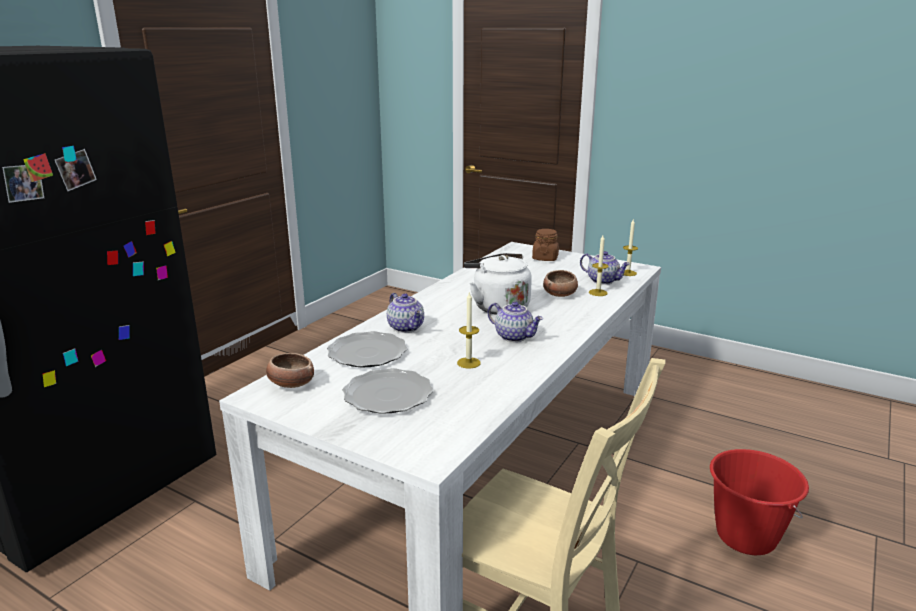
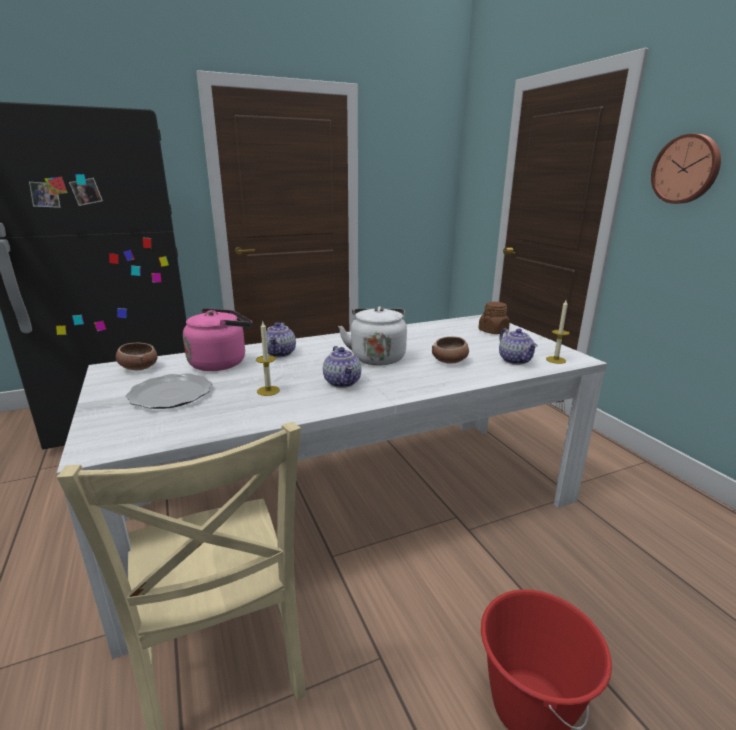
camera: 35 degrees right, 0 degrees up
(368, 353) = (221, 362): plate -> pink kettle
(598, 292) = (490, 368): candle -> none
(656, 91) = (686, 169): none -> wall clock

